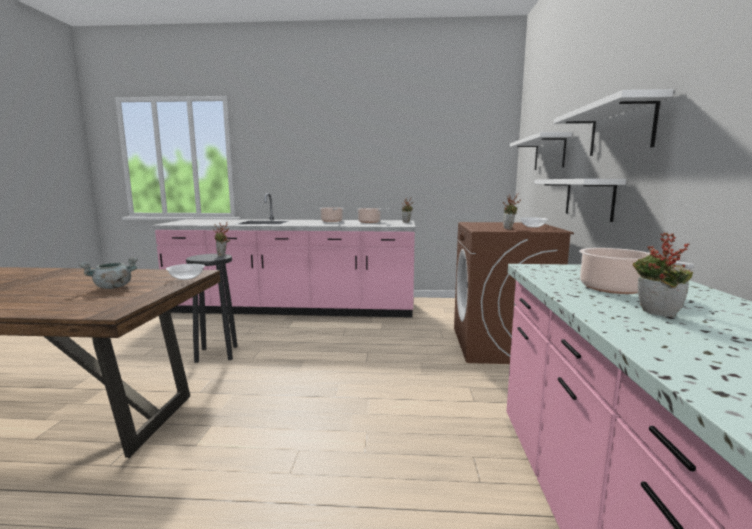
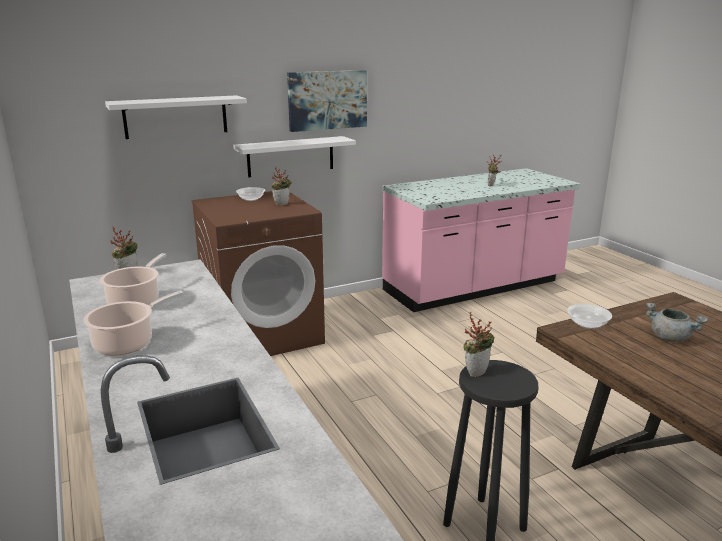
camera: 120 degrees left, 10 degrees up
(616, 289) = (460, 188): cooking pot -> none
(620, 129) = (327, 100): white shelf -> picture

